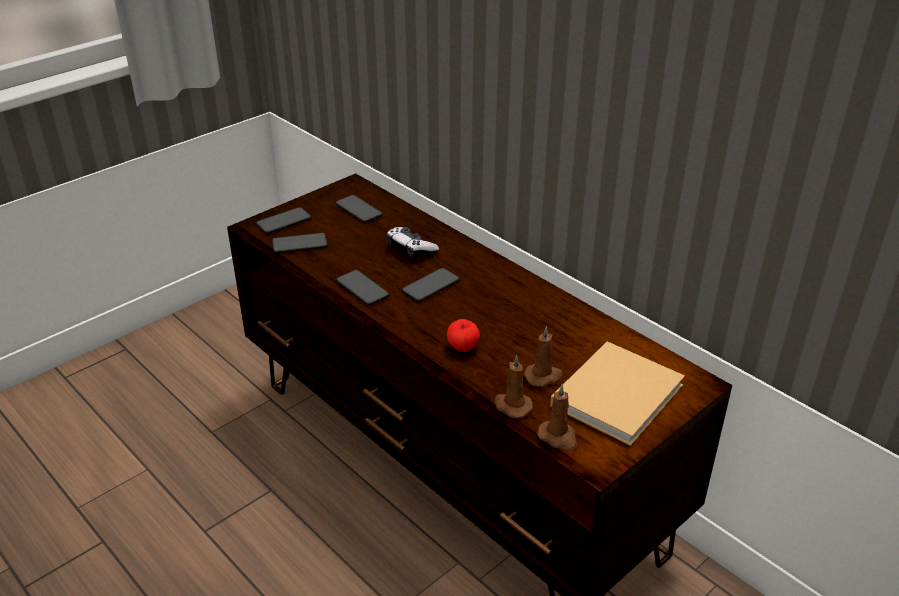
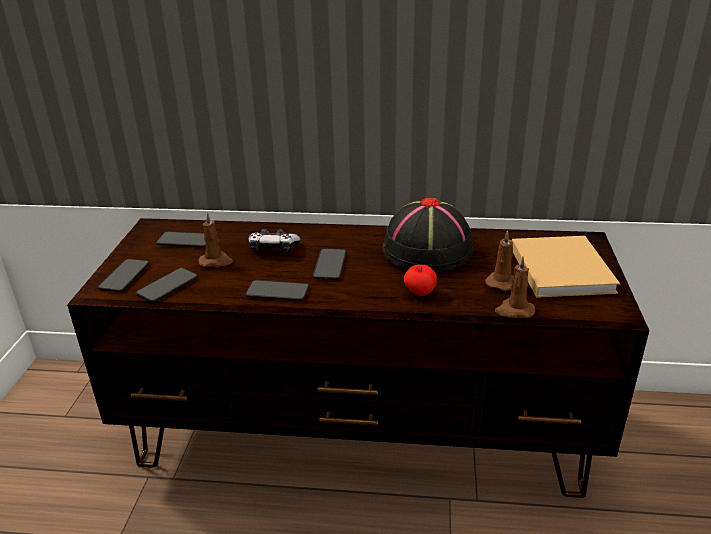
camera: 40 degrees left, 5 degrees down
(527, 314) = (427, 251): none -> black hat
(558, 437) = (573, 313): brown candle -> brown candle (216, 261)

